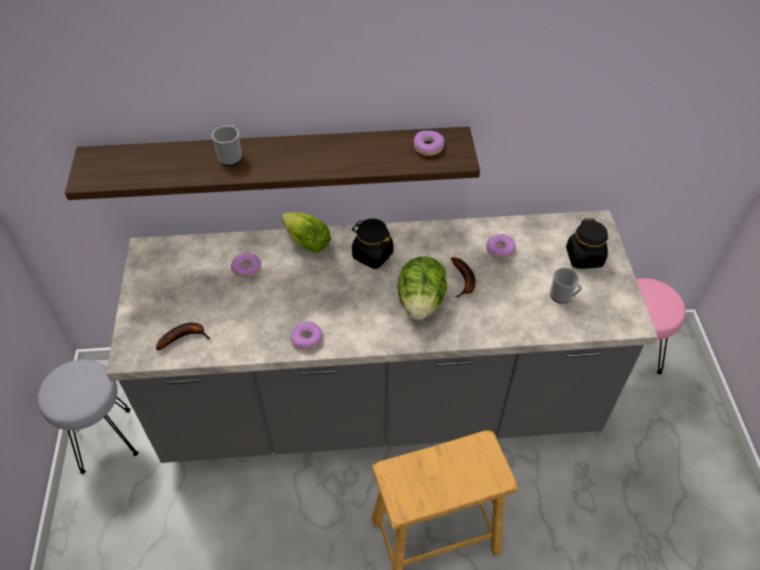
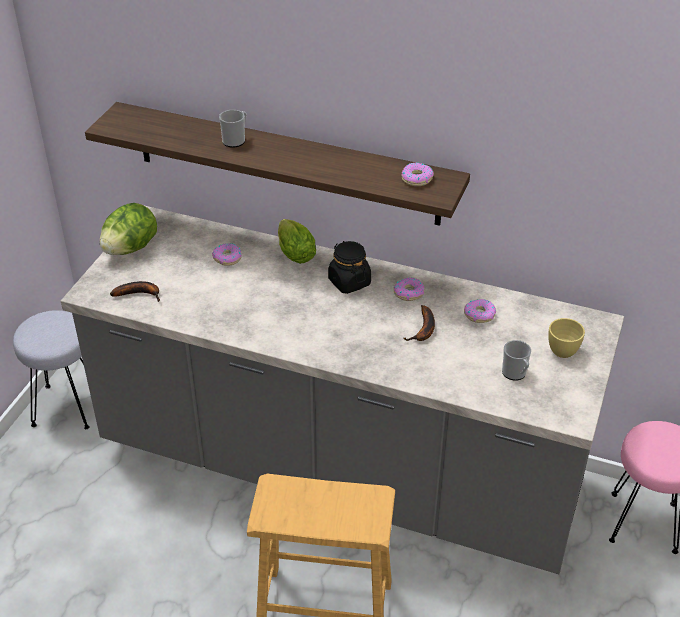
camera: 25 degrees right, 10 degrees down
(306, 338) = (243, 329): donut -> donut (408, 293)
(421, 302) = (369, 334): lettuce -> lettuce (130, 248)
(584, 257) = (563, 348): black jar -> yellow cup

